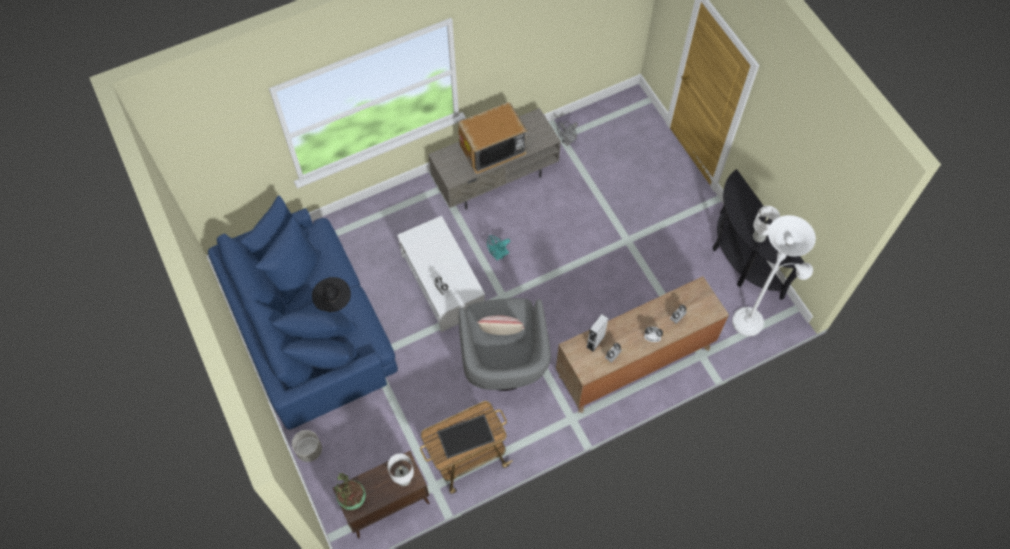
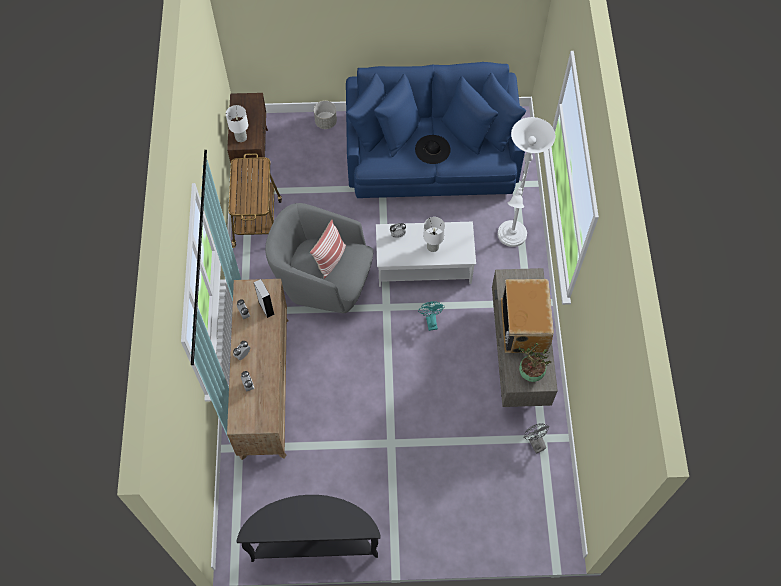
camera: 115 degrees right, 0 degrees up
(353, 499) = (245, 101): potted plant -> potted plant (530, 373)
(466, 435) = (247, 186): tray -> none
(752, 321) = (245, 514): white floor lamp -> white floor lamp (511, 237)
(758, 237) = (291, 512): white table lamp -> white table lamp (433, 246)

